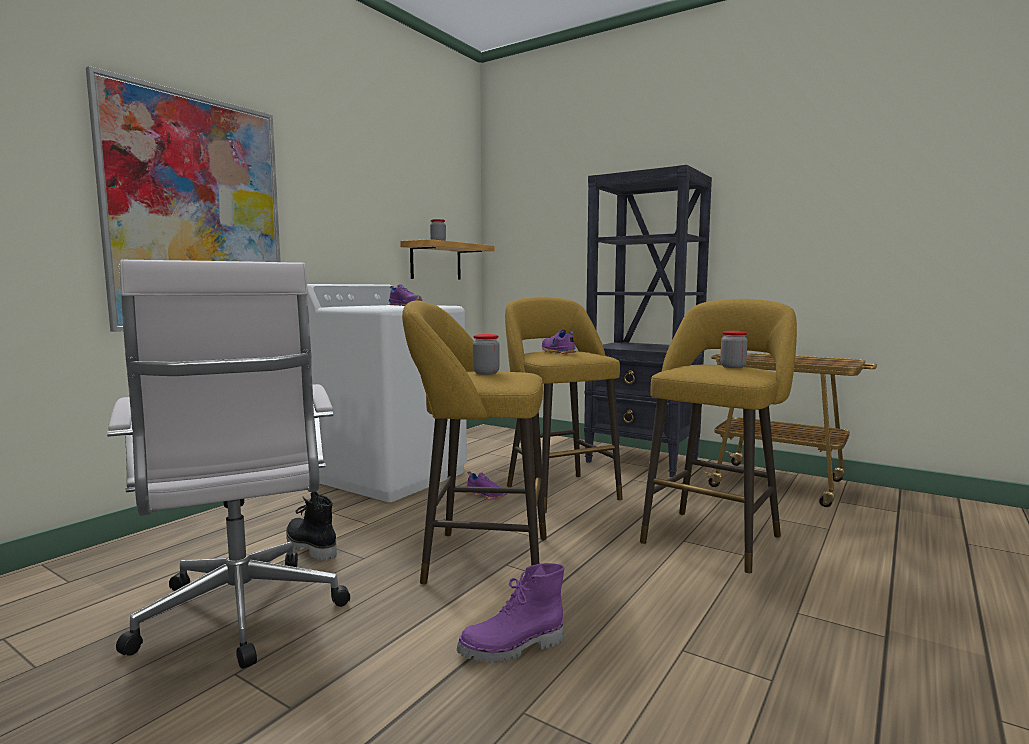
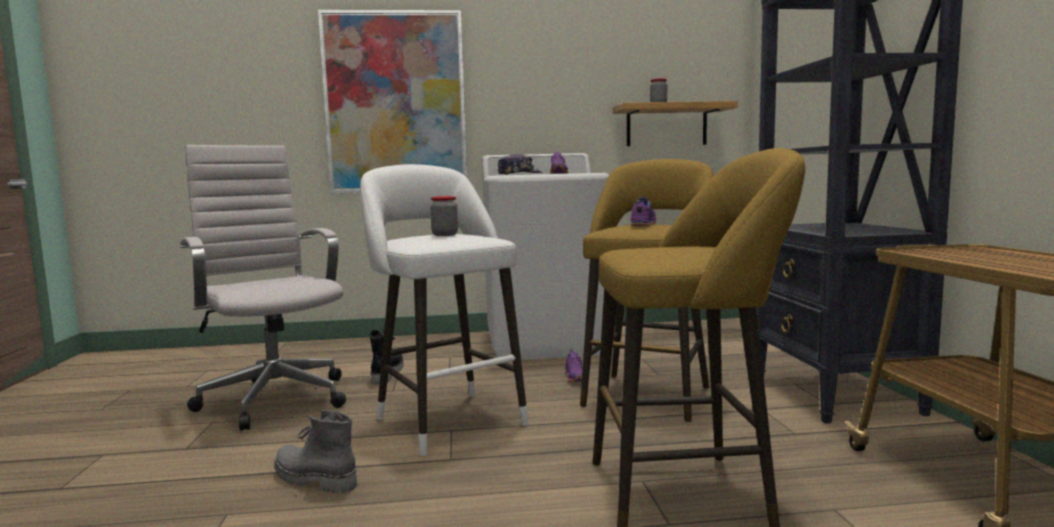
camera: 50 degrees right, 0 degrees up
(241, 618) = (274, 398): white office chair -> white office chair turned 120 degrees clockwise
(365, 306) = (519, 174): none -> cap
(478, 558) = (446, 419): yellow stool -> white stool
(512, 648) = (313, 480): purple boot -> grey boot
(733, 367) = (697, 250): jar -> none

